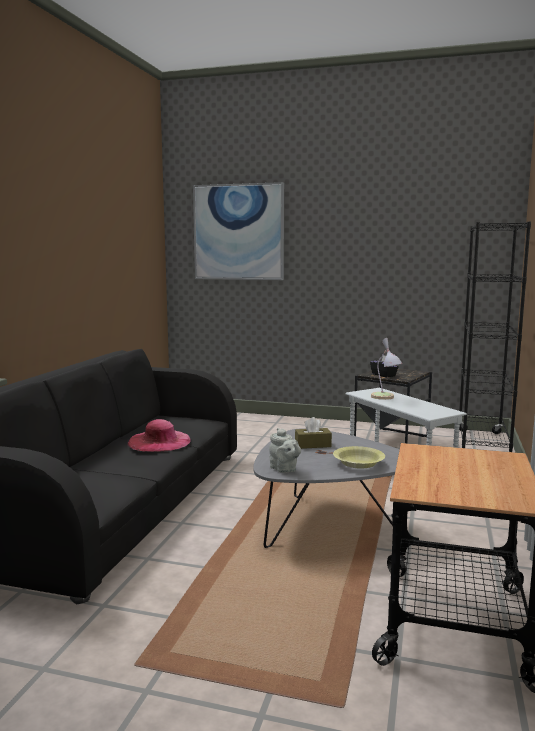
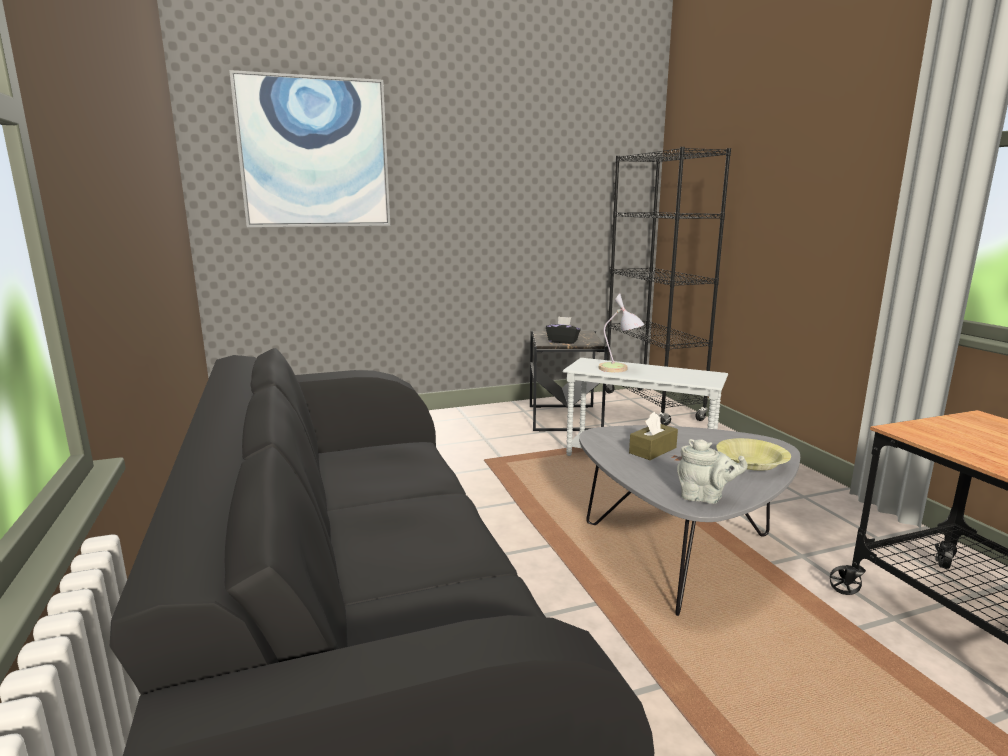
camera: 35 degrees left, 5 degrees up
(159, 441) = (405, 500): pink hat -> none

